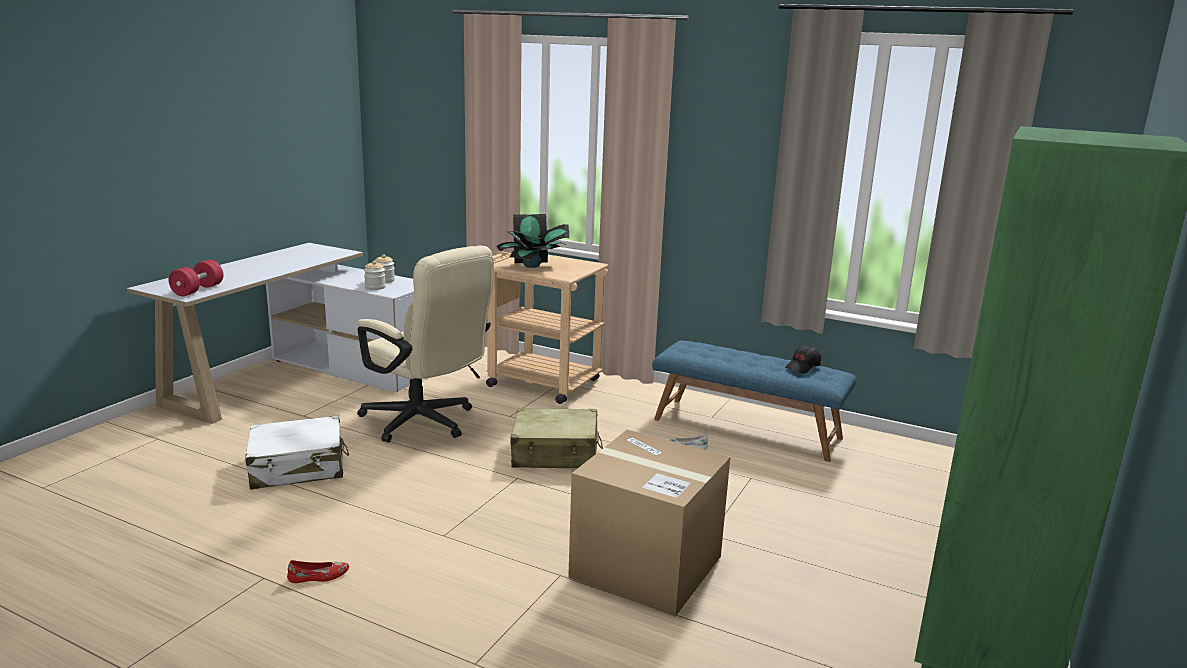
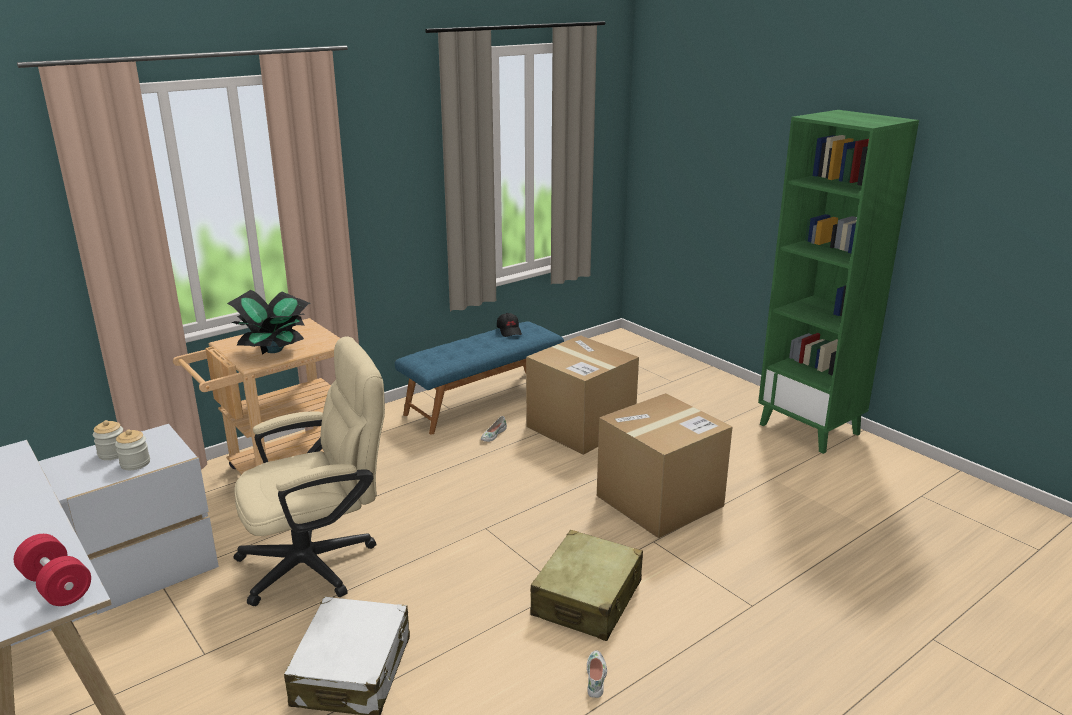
camera: 65 degrees left, 5 degrees up
(318, 577) = (596, 677): red shoe -> white shoe
(555, 453) = (454, 497): beige suitcase -> beige suitcase (587, 599)
(758, 490) = (580, 427): none -> cardboard box

